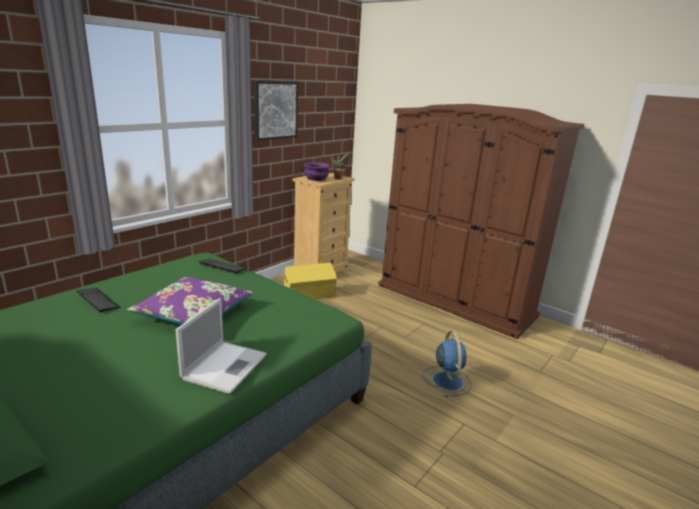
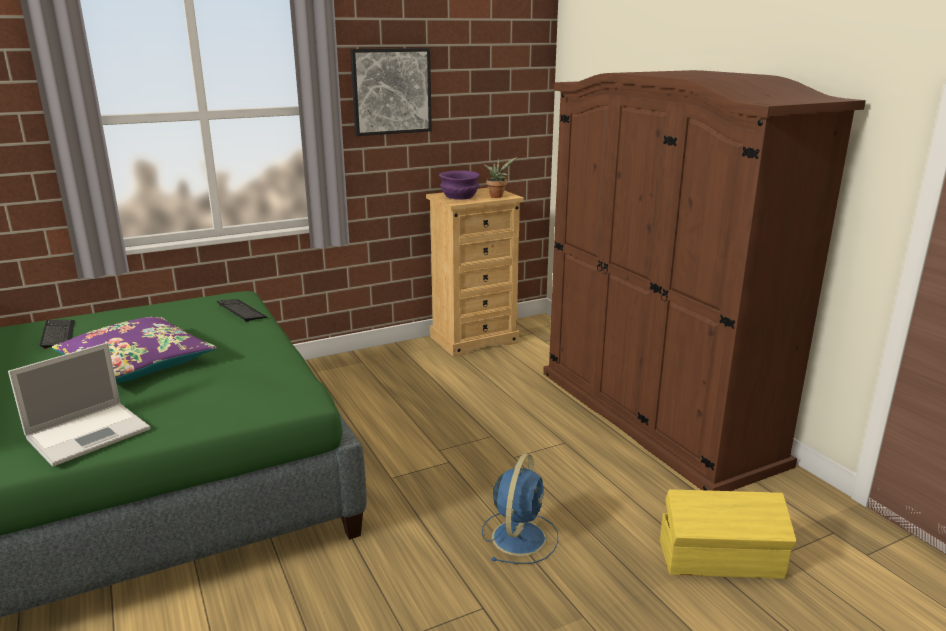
camera: 25 degrees right, 0 degrees up
(310, 294) = (426, 373): yellow storage box -> yellow storage box (722, 560)

